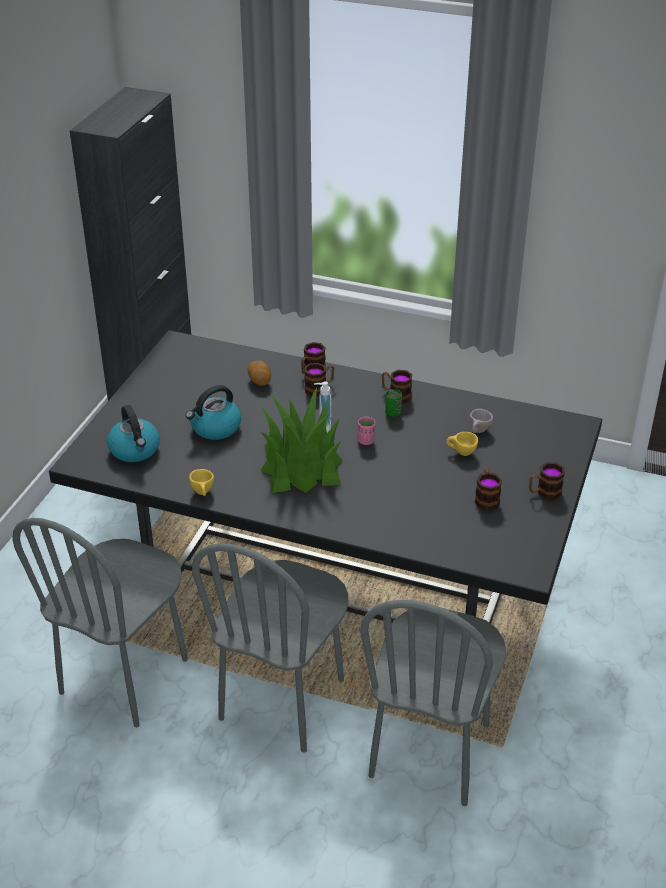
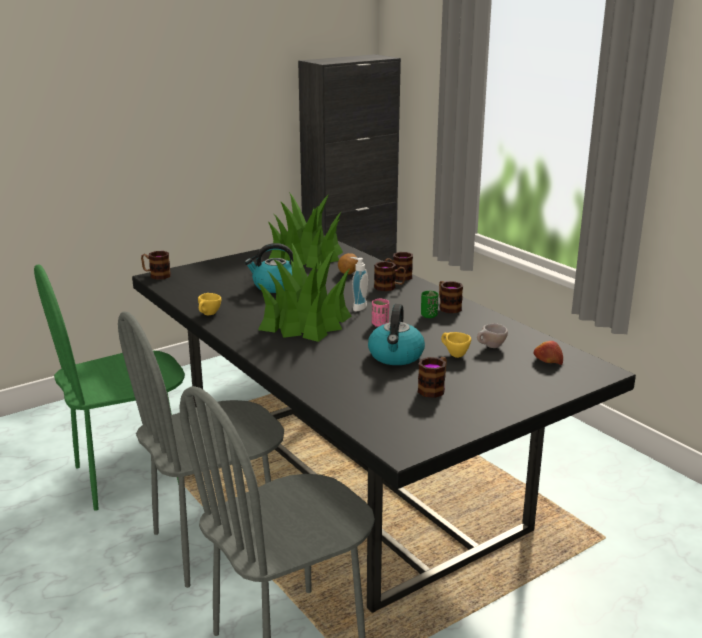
camera: 35 degrees right, 15 degrees down
(125, 676) = (128, 476): grey chair -> green chair
(135, 450) = (202, 281): kettle -> kettle (396, 356)
(190, 372) = (306, 256): none -> potted plant
(533, 430) = (547, 361): none -> apple
(544, 492) = (498, 403): mug -> mug (156, 275)

